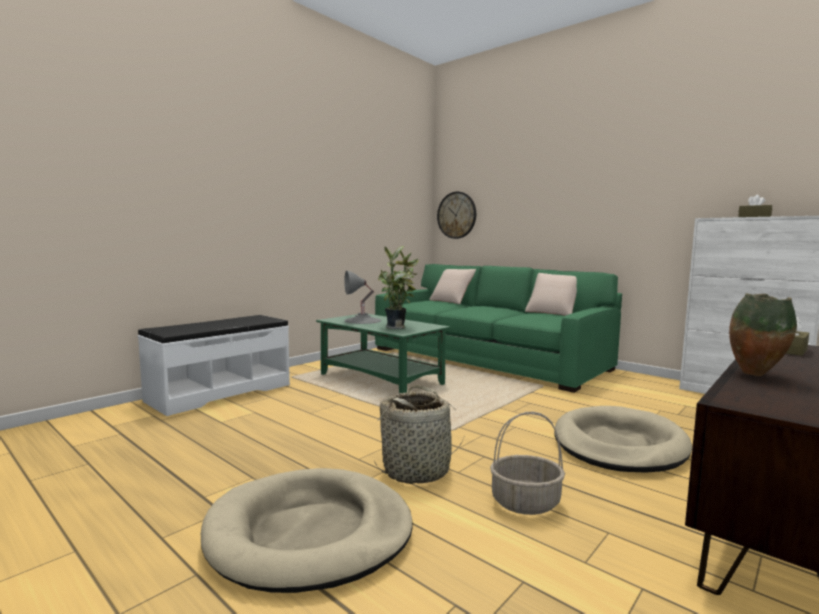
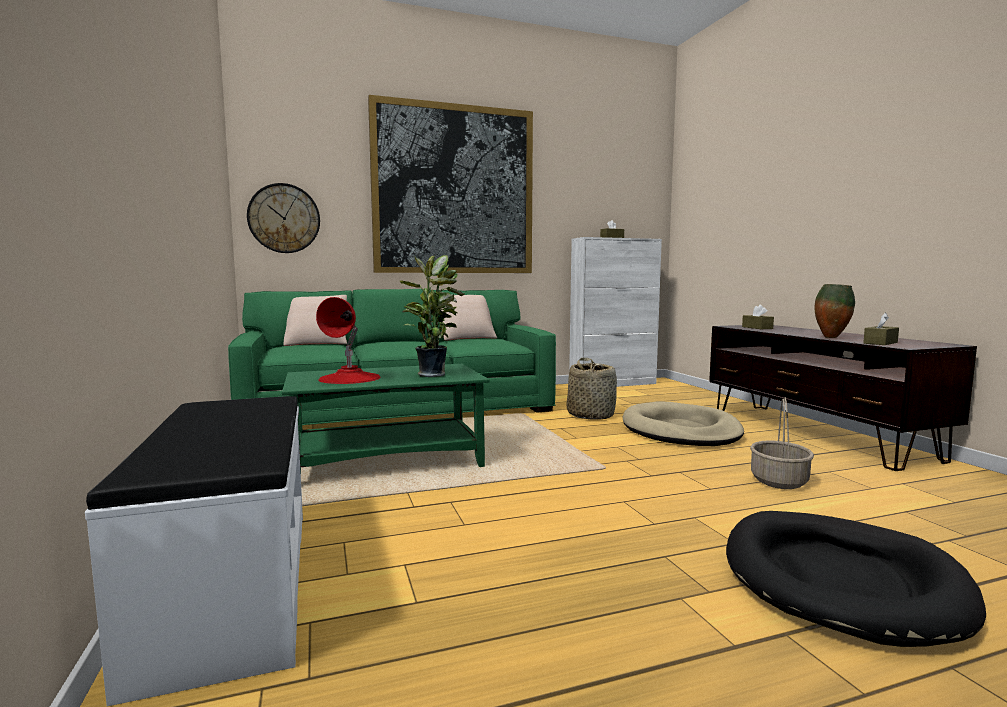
camera: 60 degrees left, 0 degrees up
(310, 533) = (840, 580): beige dog bed -> black dog bed
(362, 320) = (350, 378): grey table lamp -> red table lamp
(417, 470) = (698, 503): basket -> basket (591, 415)
(573, 182) = (453, 191): none -> picture
(753, 393) = (880, 343): none -> brown tissue box

